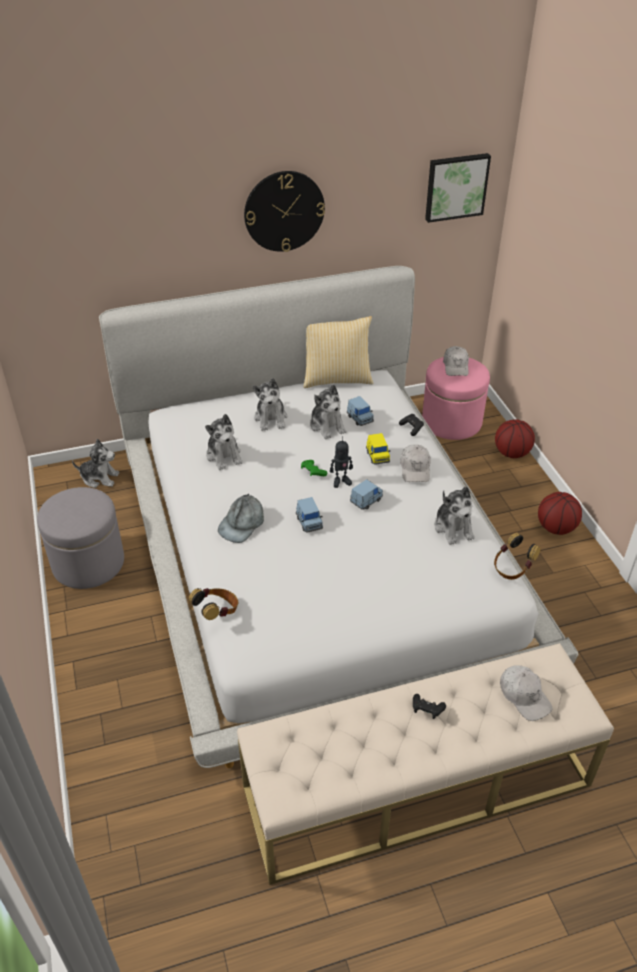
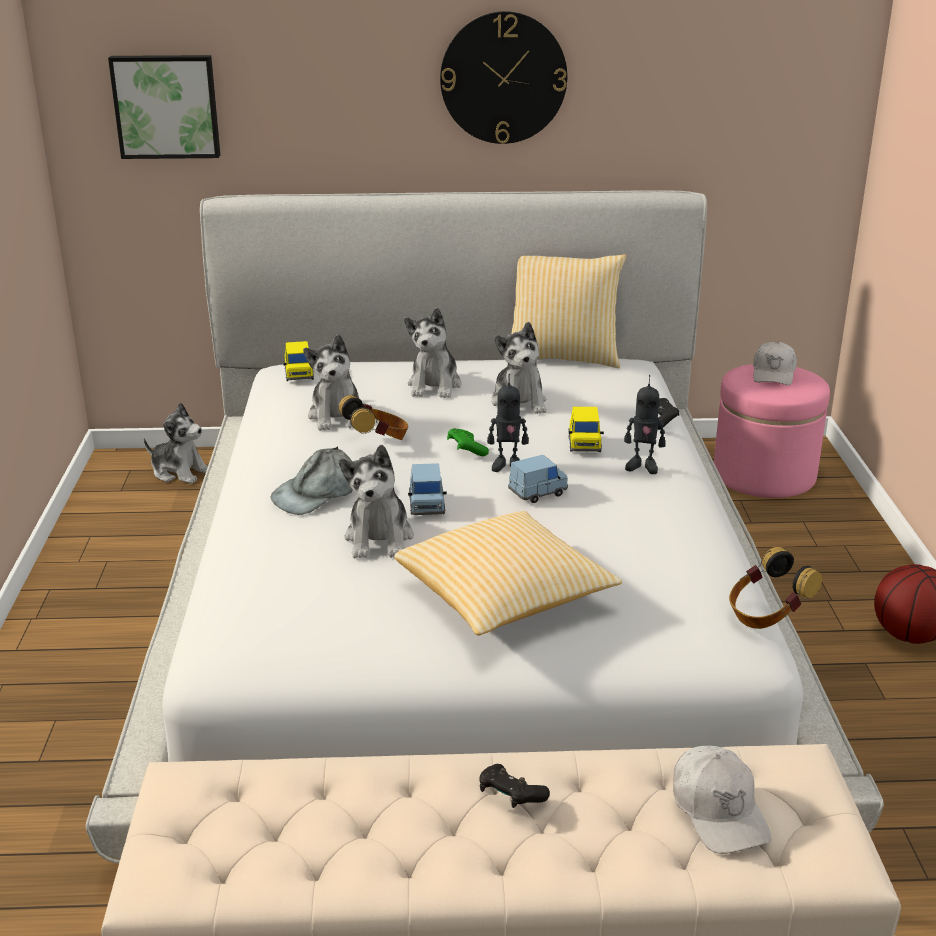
camera: 15 degrees right, 15 degrees down
(88, 563) = (103, 566): grey ottoman -> none
(183, 421) = (299, 375): none -> yellow toy car
(217, 612) = (208, 594): headphones -> headphones (377, 441)
(360, 418) = (577, 400): blue toy car -> none
(378, 584) = (504, 598): none -> pillow
(415, 468) = (642, 466): white cap -> toy robot
(453, 527) = (678, 546): plush toy -> plush toy (379, 538)
(455, 186) = (787, 73): picture -> picture (166, 106)
(512, 453) = (857, 526): basketball -> none

